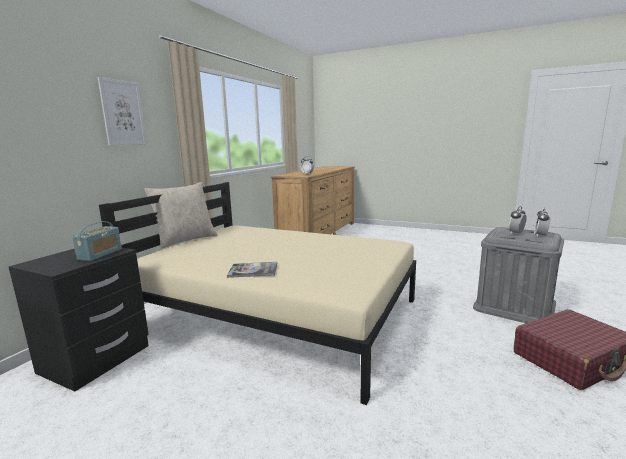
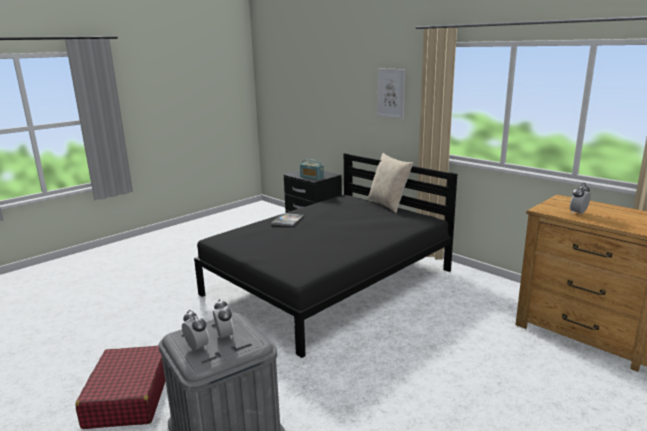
camera: 110 degrees right, 5 degrees up
(277, 313) = (329, 282): beige bed -> black bed

